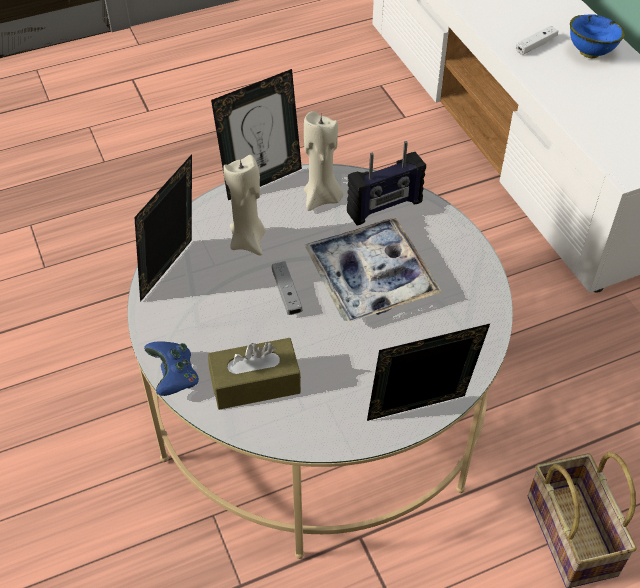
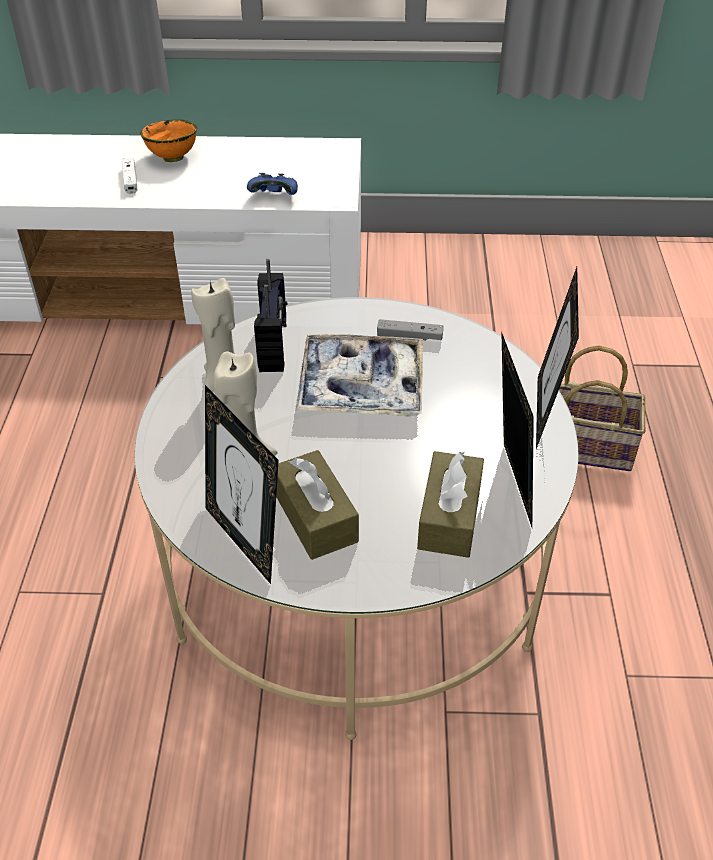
camera: 65 degrees left, 5 degrees down
(174, 377) = (404, 583): blue game controller -> blue game controller (275, 196)
(213, 302) = (315, 517): none -> brown tissue box
(261, 180) = (158, 420): picture frame -> picture frame (508, 485)
(287, 293) = (341, 453): grey game controller -> grey game controller (409, 337)
(589, 52) = (172, 158): blue bowl -> orange bowl

